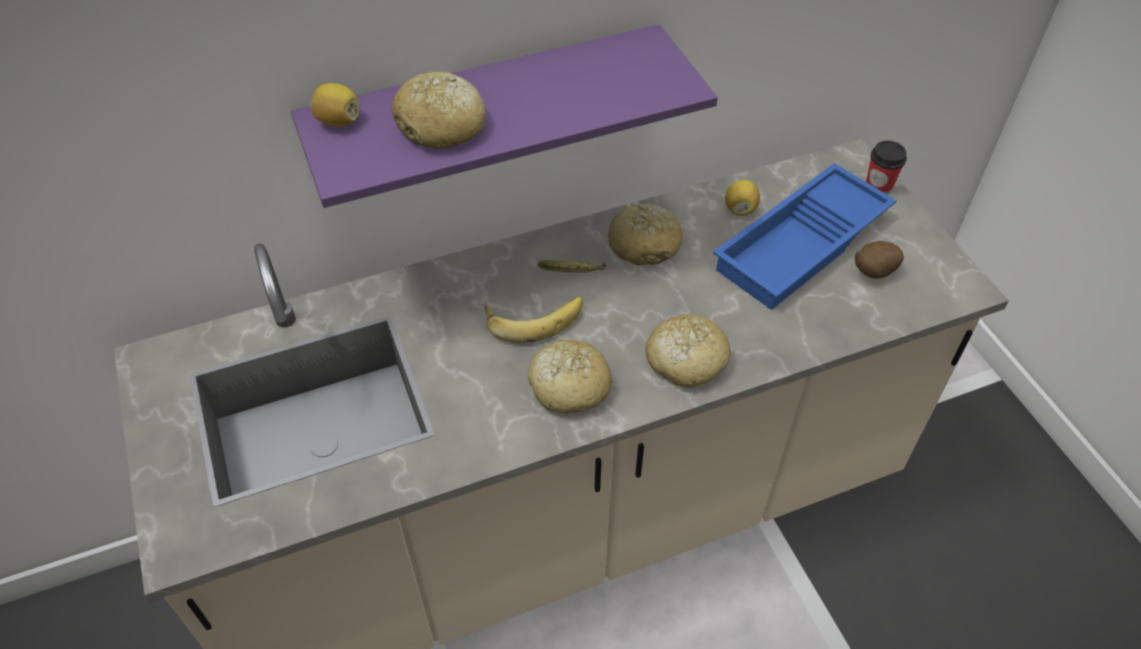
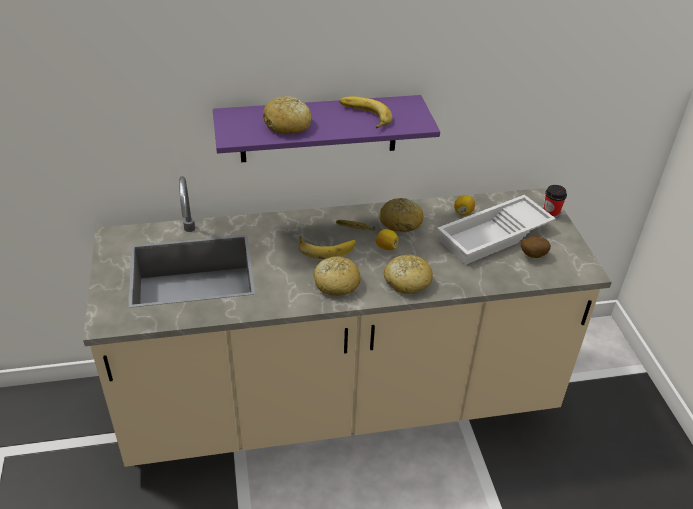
camera: 10 degrees right, 10 degrees down
(338, 121) = (235, 116): lemon -> lemon (386, 247)
(574, 87) = (363, 117): none -> banana
(803, 246) = (495, 236): blue tray -> white tray

